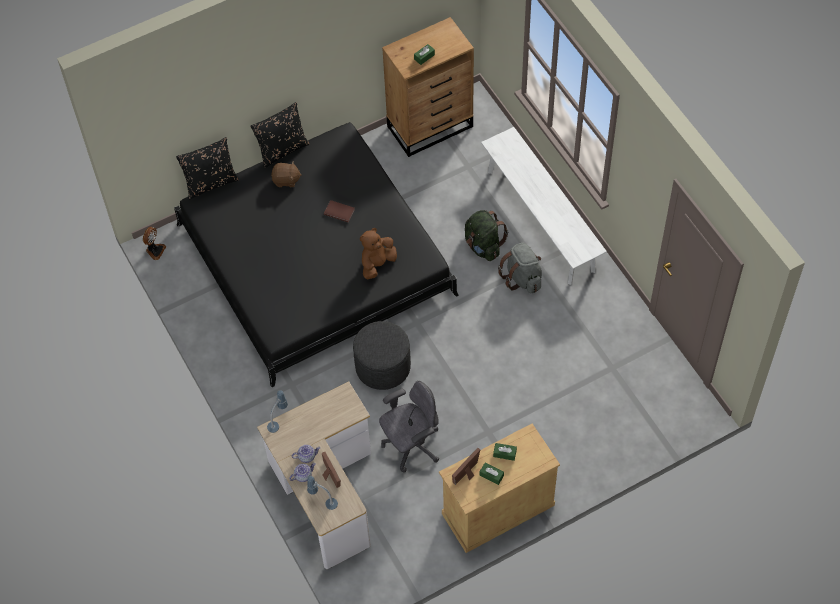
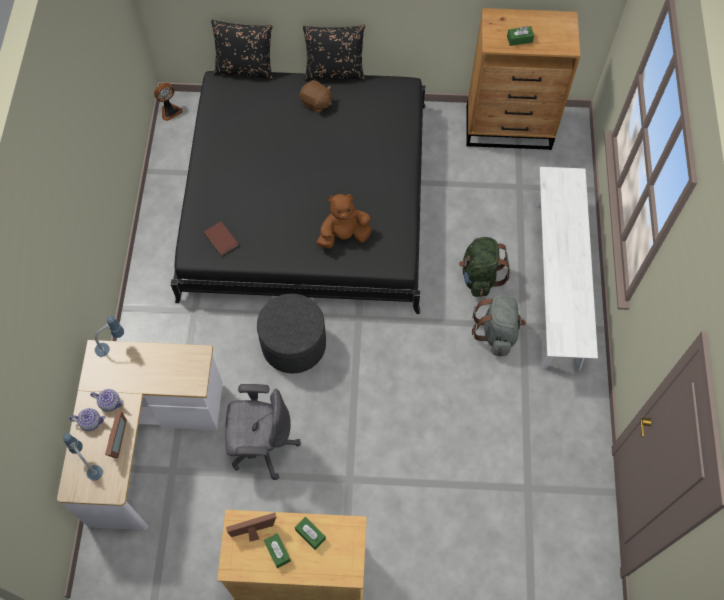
camera: 30 degrees right, 5 degrees up
(339, 211) = (344, 161): brown book -> brown book (221, 238)

